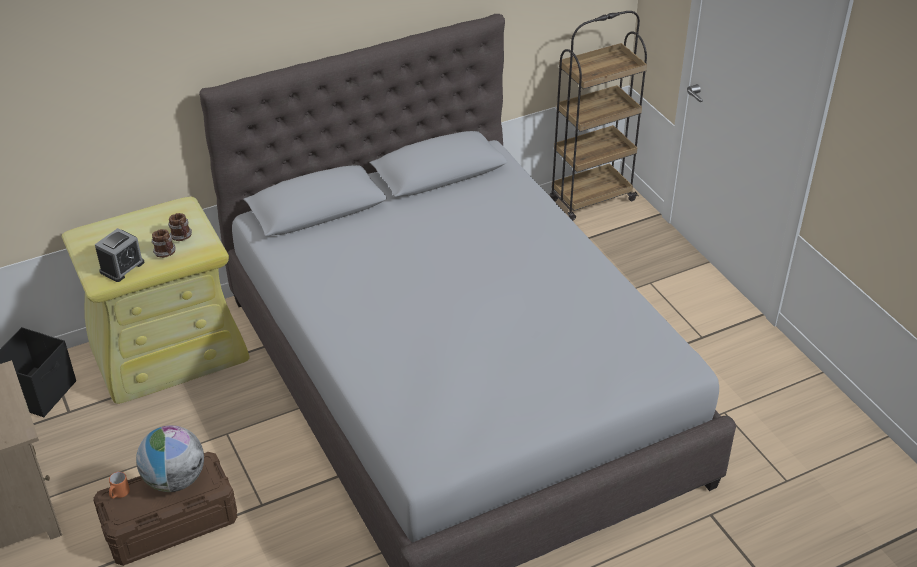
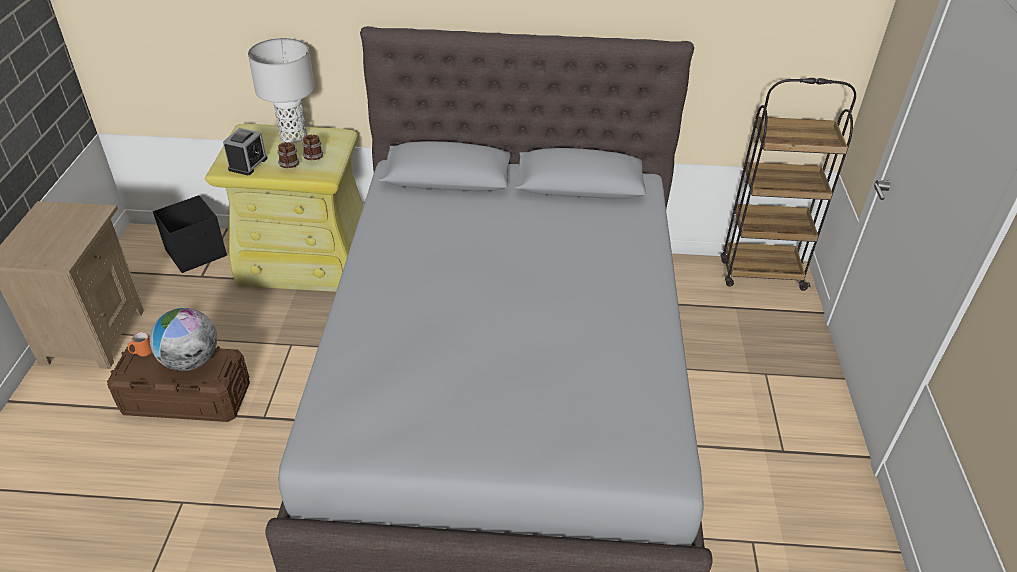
camera: 30 degrees right, 0 degrees up
(122, 267) = (248, 164): alarm clock -> alarm clock turned 45 degrees counterclockwise
(137, 223) = (293, 135): none -> white table lamp

